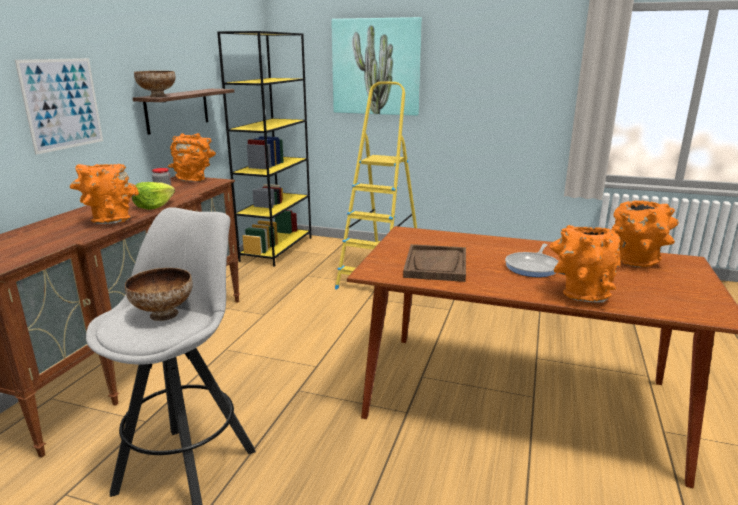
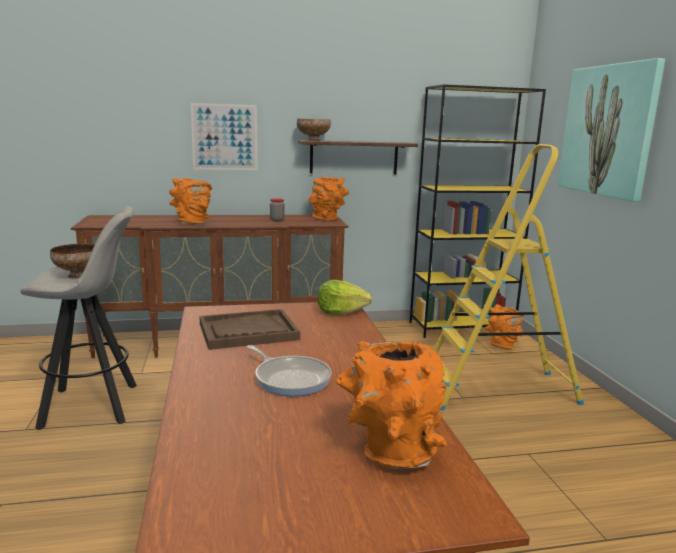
camera: 60 degrees right, 5 degrees down
(153, 206) = (239, 224): lettuce -> lettuce (341, 311)
(533, 267) = (290, 378): frying pan -> frying pan turned 135 degrees counterclockwise
(579, 296) = (205, 415): orange vase -> orange vase (501, 345)

